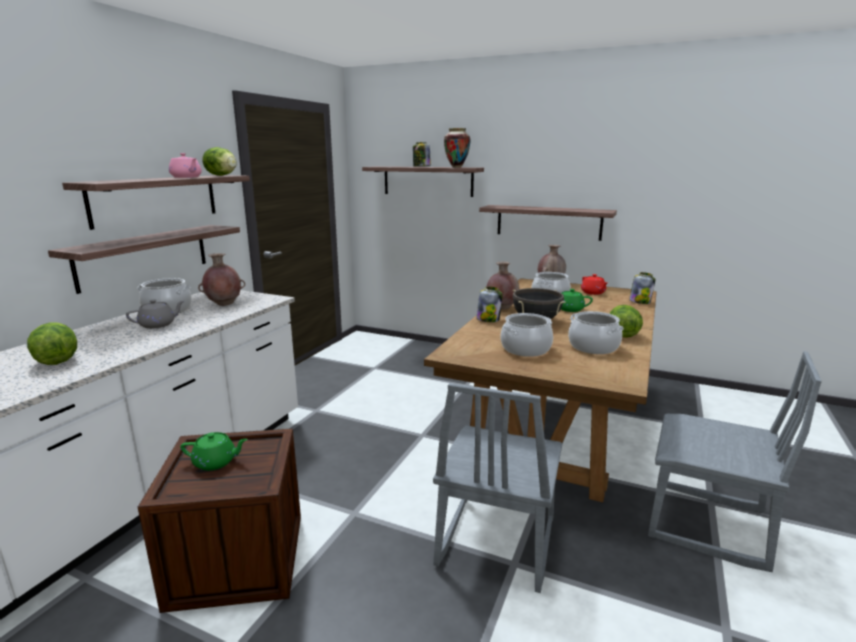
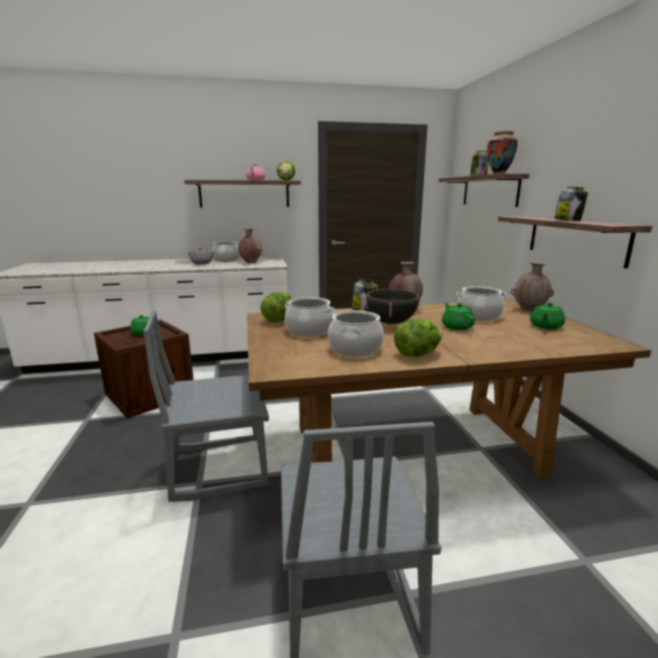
camera: 55 degrees right, 0 degrees up
(57, 361) = (139, 265): lettuce -> lettuce (279, 320)
(144, 256) = (232, 227): shelf -> none
(593, 293) = (545, 326): red teapot -> green teapot
(640, 301) = (570, 347): jar -> jar (568, 220)

